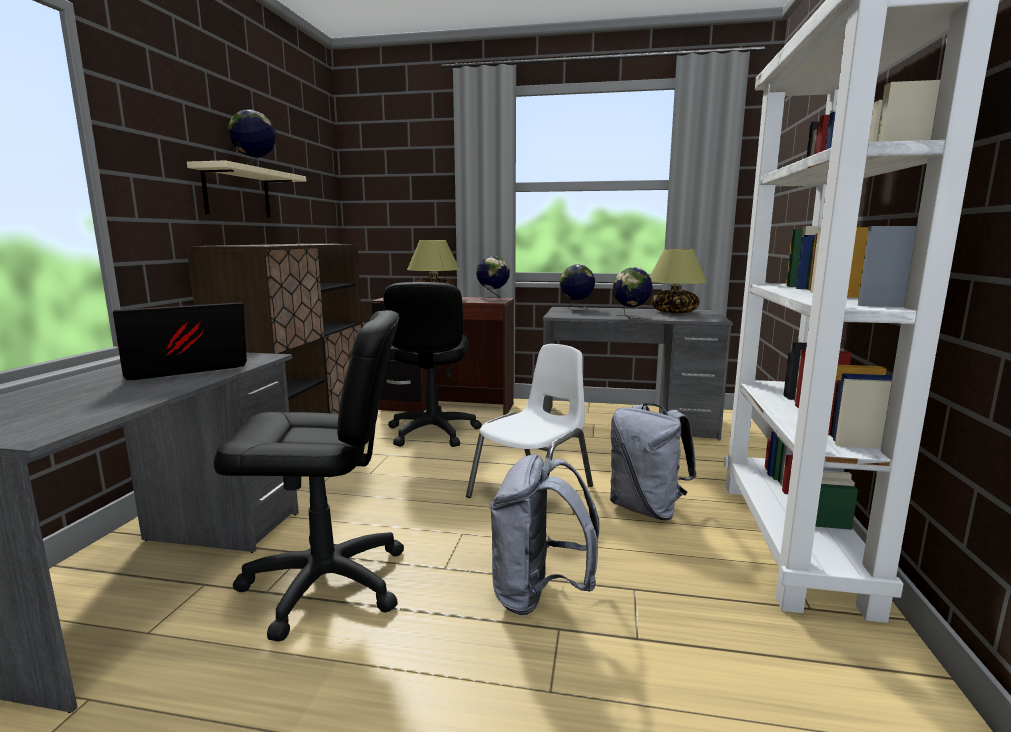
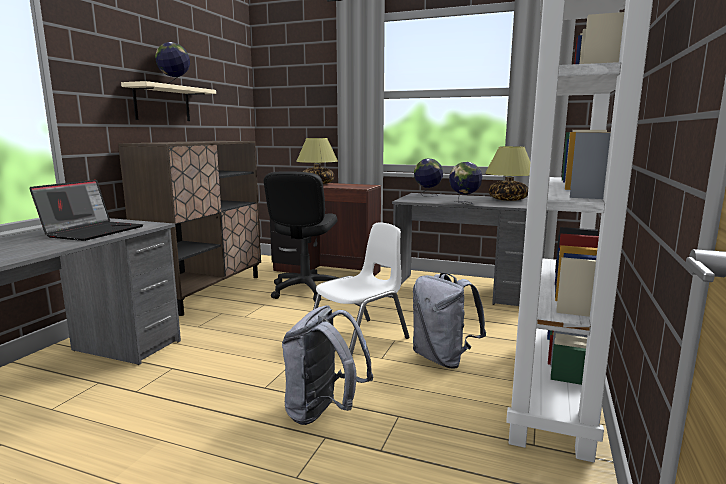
camera: 10 degrees right, 0 degrees up
(183, 370) = (93, 231): laptop -> laptop turned 135 degrees clockwise
(326, 583) = (177, 390): black office chair -> none
(493, 298) = (363, 185): globe -> none

